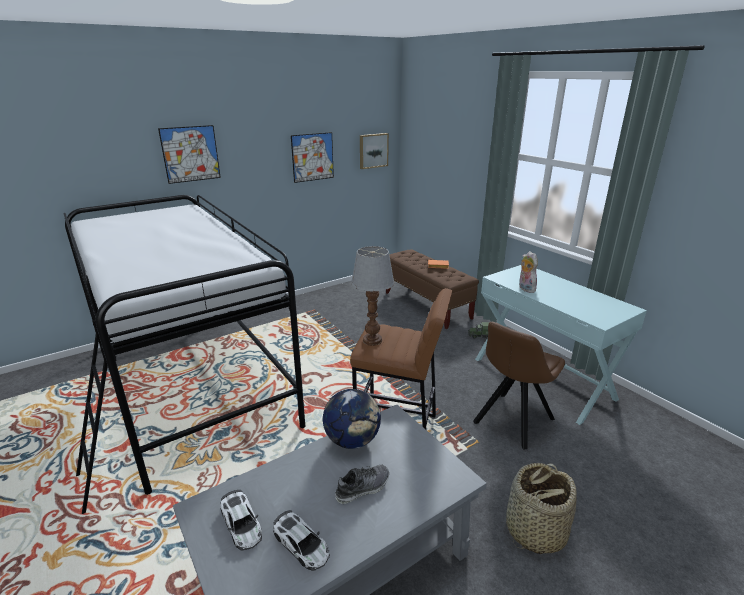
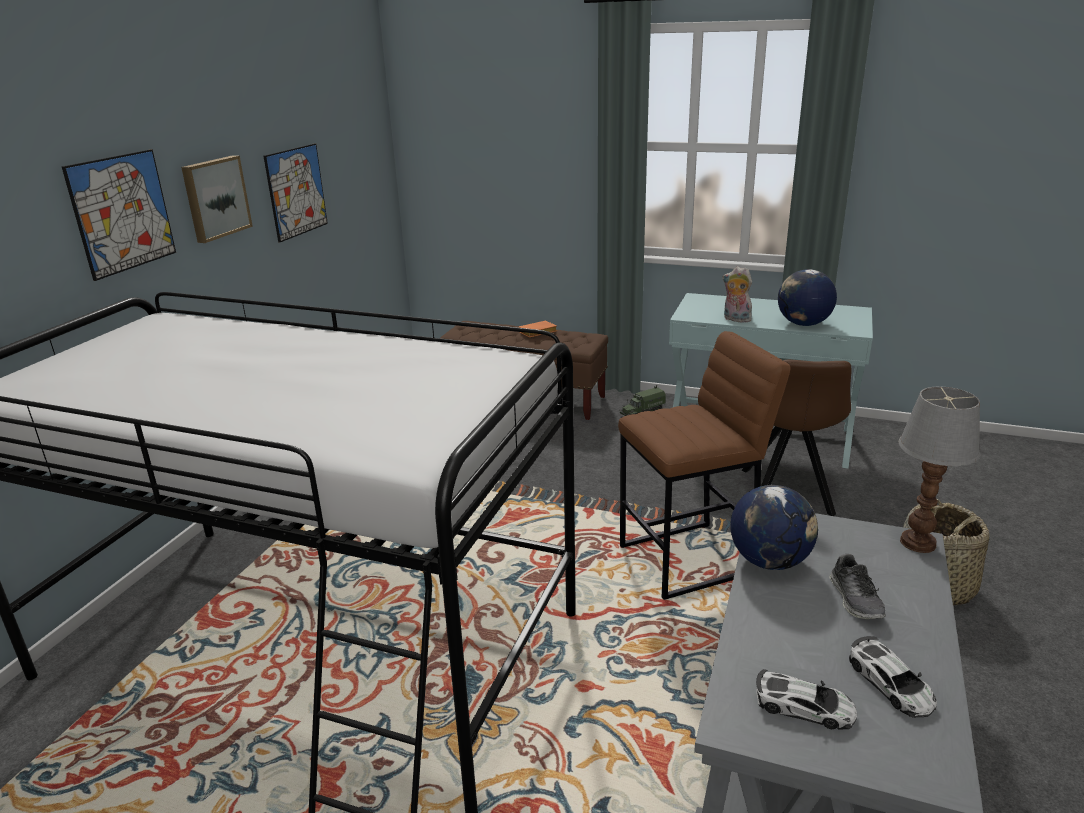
camera: 35 degrees left, 0 degrees up
(301, 544) = (891, 684): toy car -> toy car turned 60 degrees clockwise
(362, 488) = (855, 599): shoe -> shoe turned 150 degrees clockwise
(373, 150) = (367, 169): picture -> picture (215, 198)
(373, 340) = (669, 432): table lamp -> table lamp (918, 542)
(568, 305) = (803, 324): none -> globe

